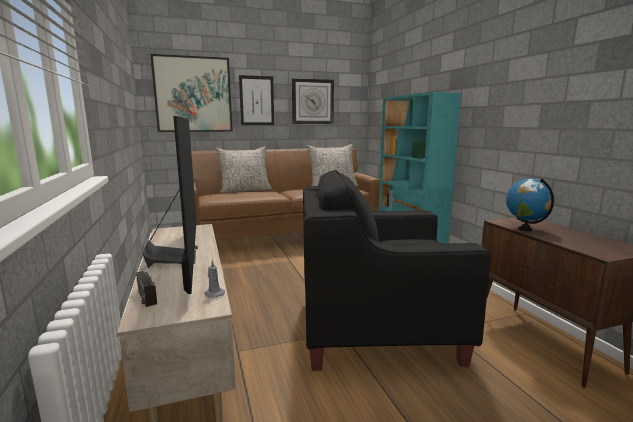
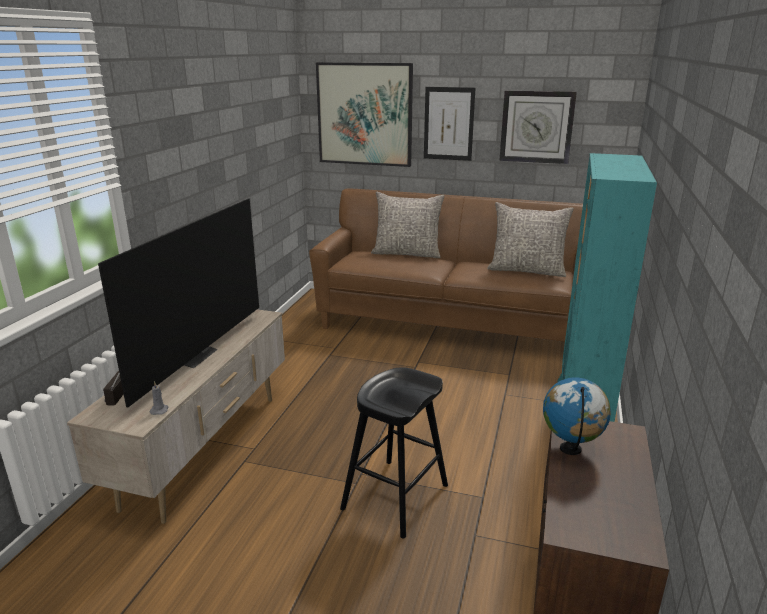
camera: 35 degrees right, 10 degrees up
(376, 329) = (395, 497): black armchair -> black stool

